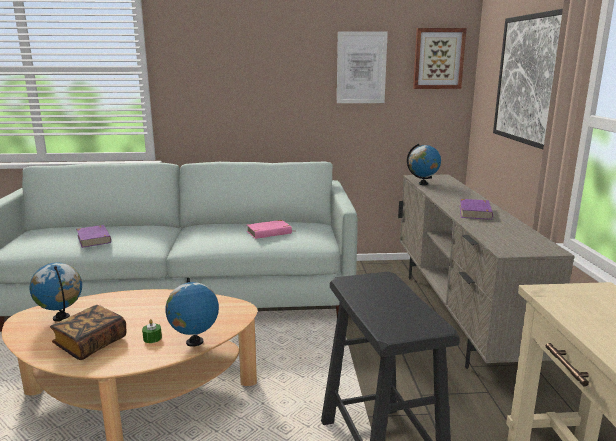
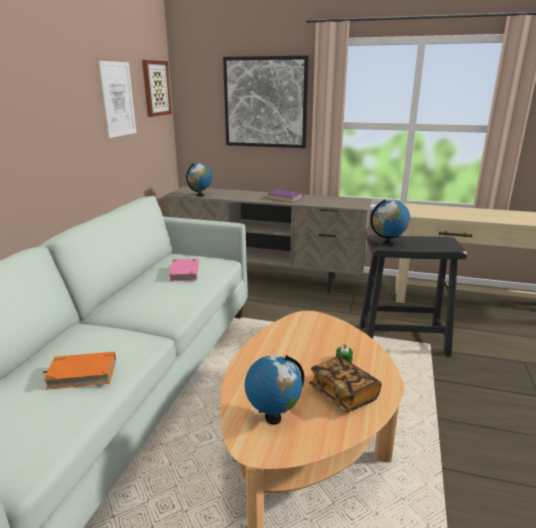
camera: 70 degrees left, 5 degrees up
(94, 239) = (82, 373): purple book -> orange book
(194, 342) = (357, 341): globe -> globe (388, 244)

